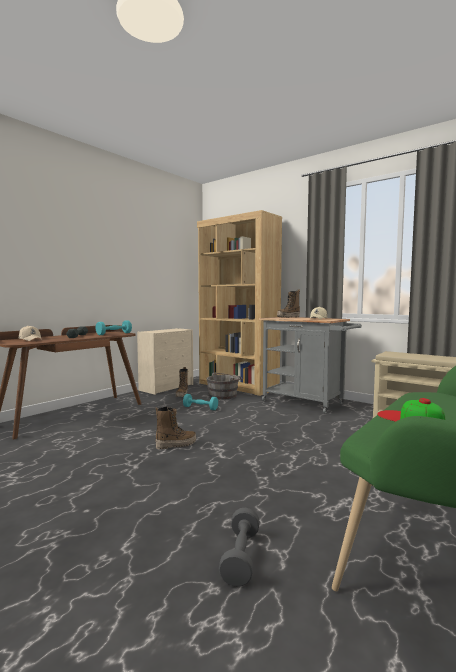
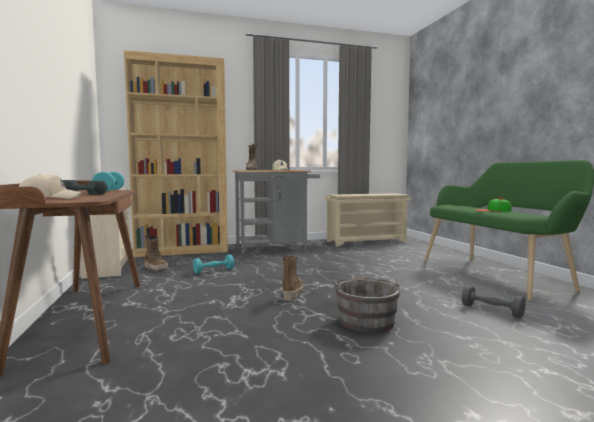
camera: 55 degrees left, 0 degrees up
(224, 395) = (196, 258): grey bucket -> grey bucket (365, 320)

